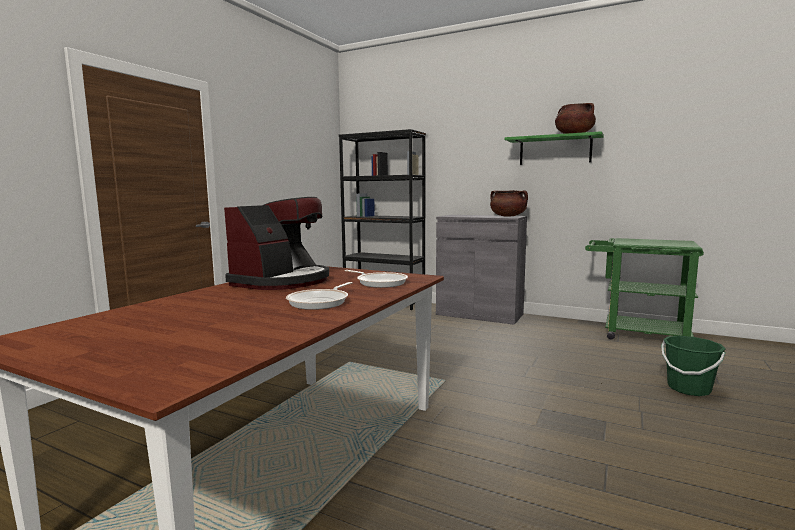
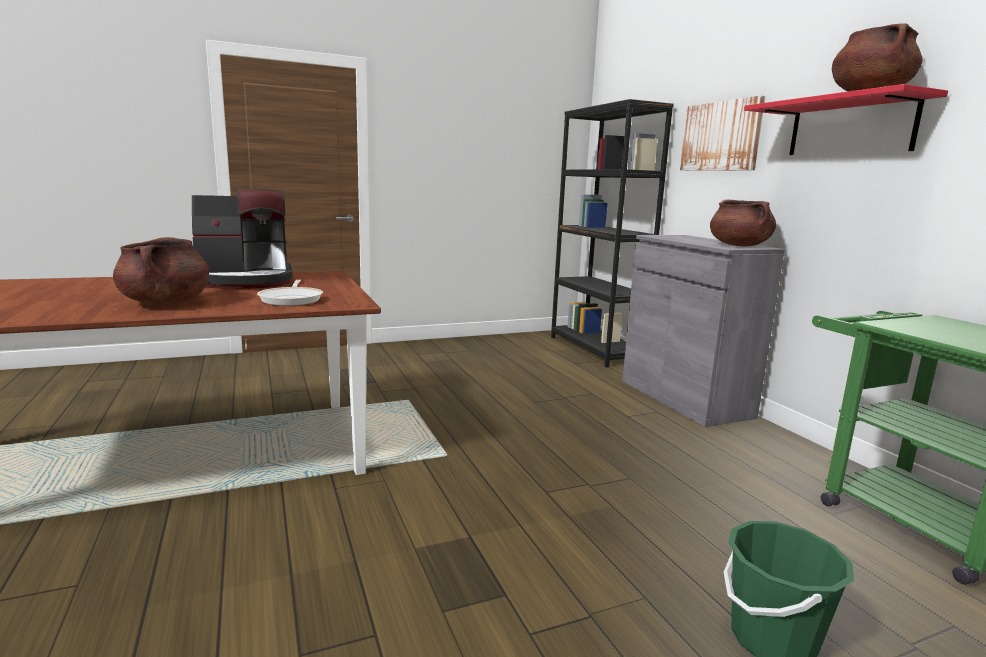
camera: 40 degrees right, 5 degrees up
(320, 302) = (166, 303): frying pan -> brown cooking pot
(468, 154) = (721, 136): none -> picture
(555, 150) = (850, 127): green shelf -> red shelf

